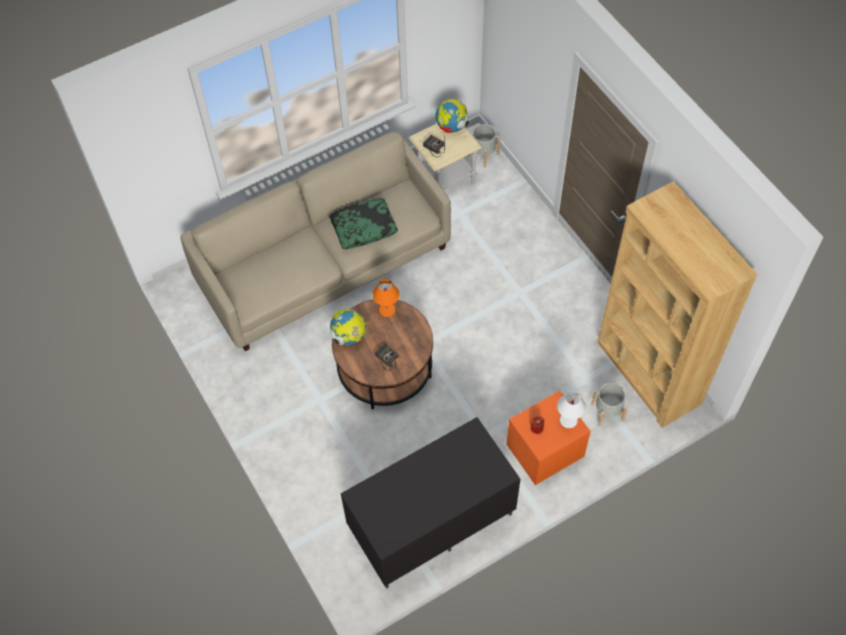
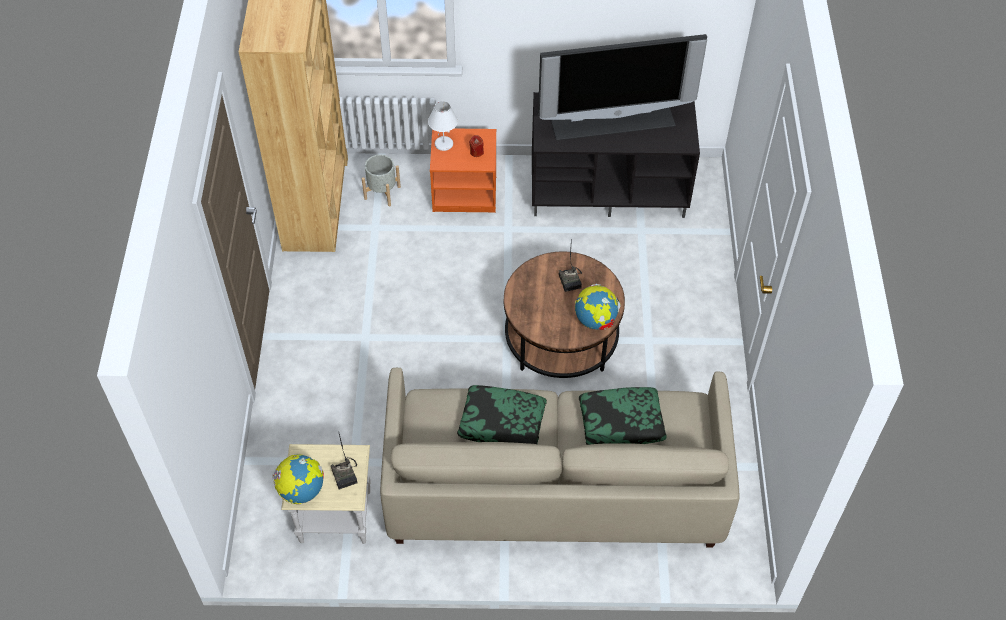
camera: 150 degrees left, 5 degrees down
(286, 267) = (621, 423): none -> pillow
(387, 310) = (537, 326): orange table lamp -> none
(434, 487) = (612, 119): none -> television
(483, 154) = (262, 523): grey planter -> none

